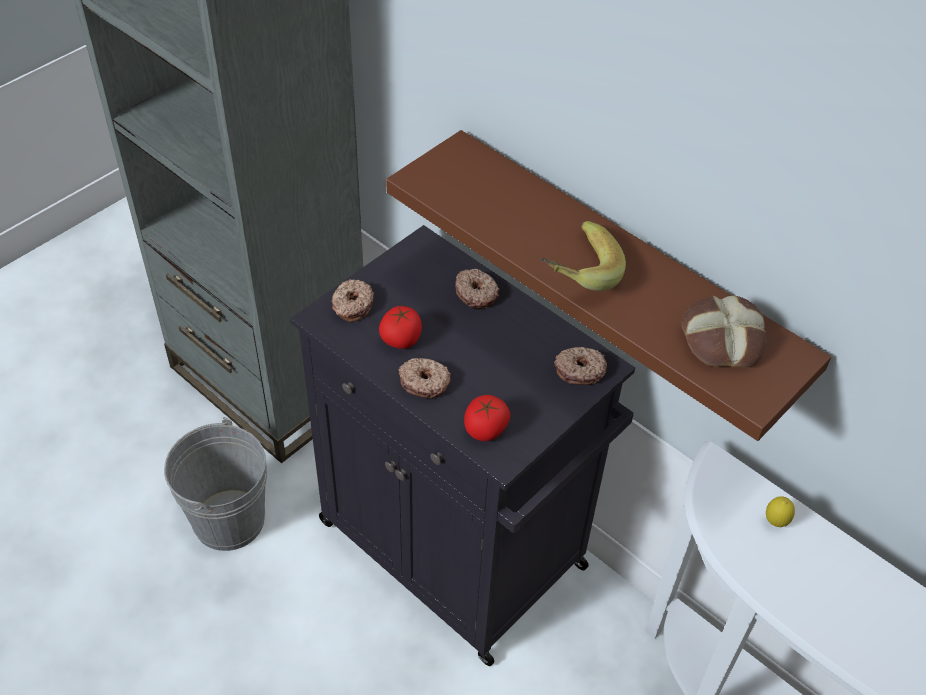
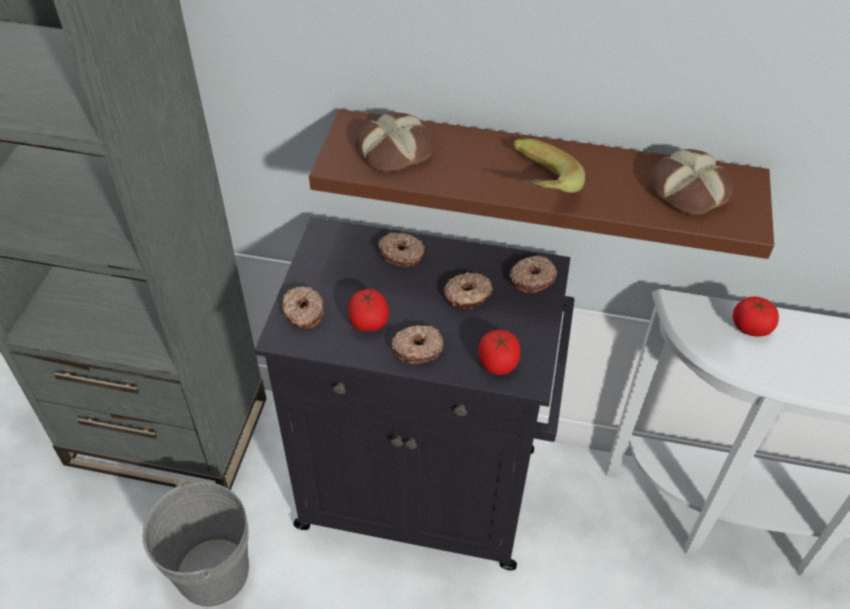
camera: 30 degrees left, 0 degrees up
(477, 186) = (394, 149): none -> bread
(506, 358) = (467, 296): none -> donut
(775, 522) = (750, 327): lemon -> tomato

